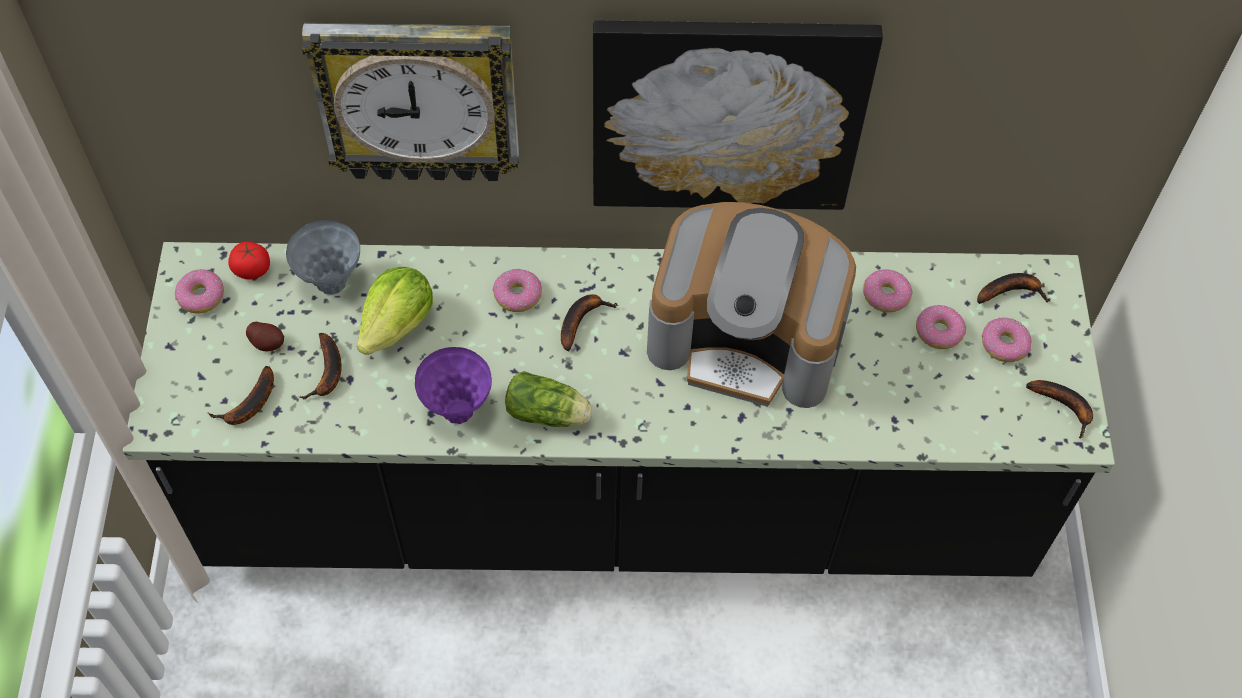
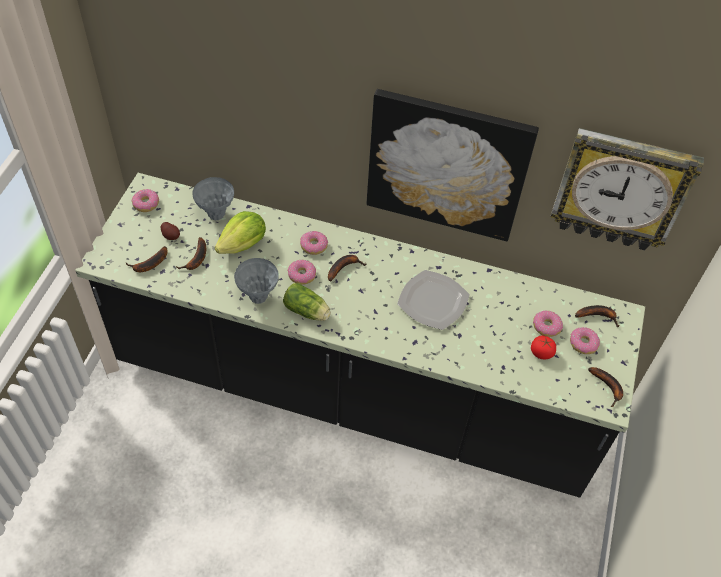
camera: 15 degrees right, 5 degrees down
(252, 269) = (177, 197): tomato -> tomato (541, 353)
(418, 100) = (278, 117): wall clock -> wall clock (621, 190)
(457, 411) = (258, 297): purple vase -> grey vase
(747, 338) = (433, 301): coffee machine -> plate
(885, 296) = (522, 299): donut -> donut (301, 275)

